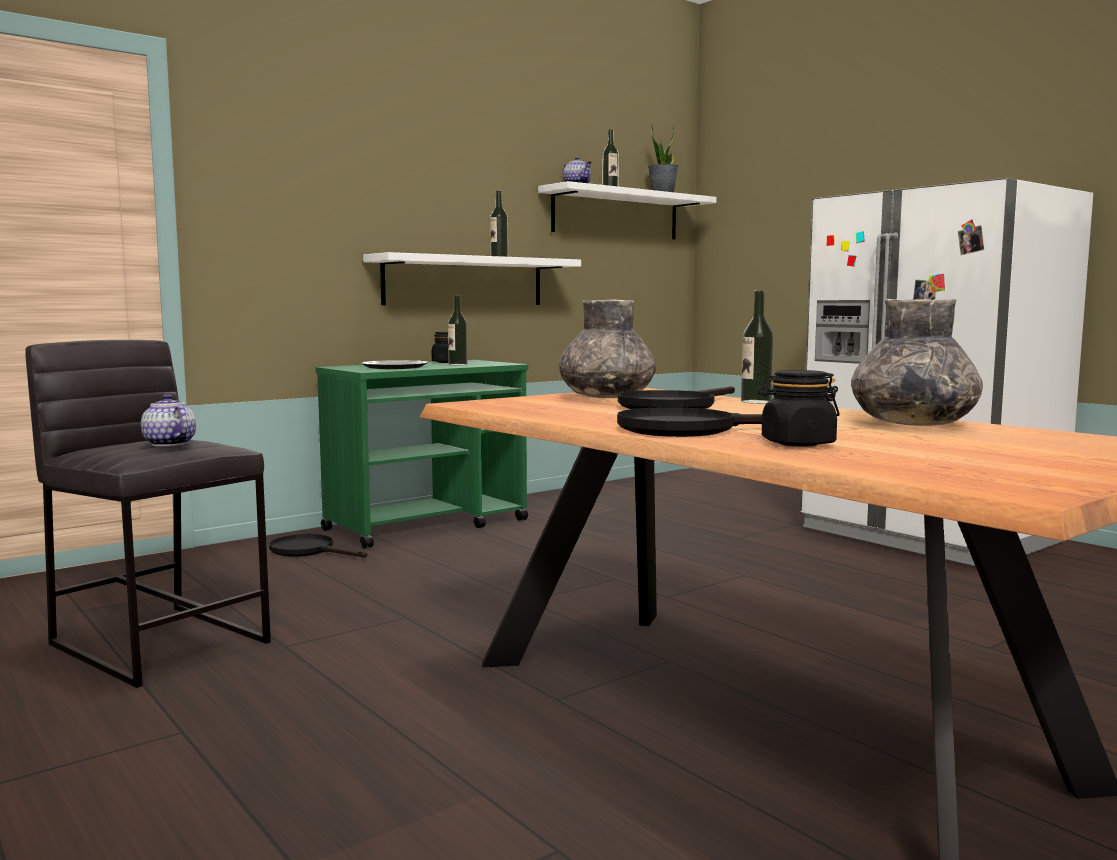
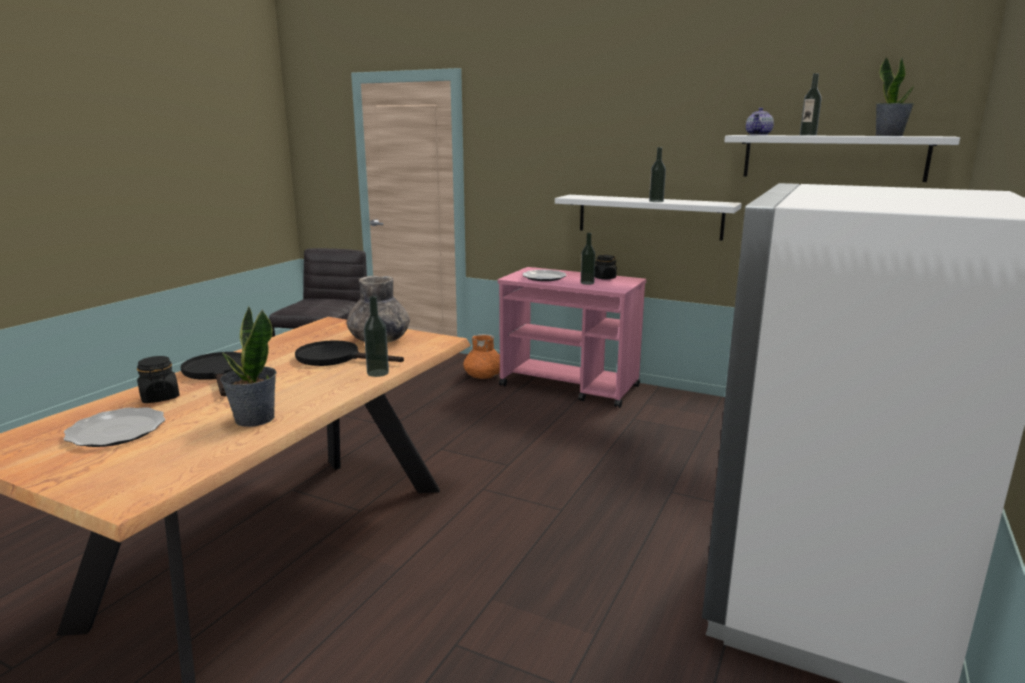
camera: 65 degrees right, 10 degrees up
(168, 444) = (312, 305): teapot -> none
(309, 551) = (483, 376): black frying pan -> orange vase
(428, 525) = (570, 386): green cart -> pink cart
(912, 424) = (254, 419): grey vase -> potted plant
(948, 453) = (117, 431): none -> plate

